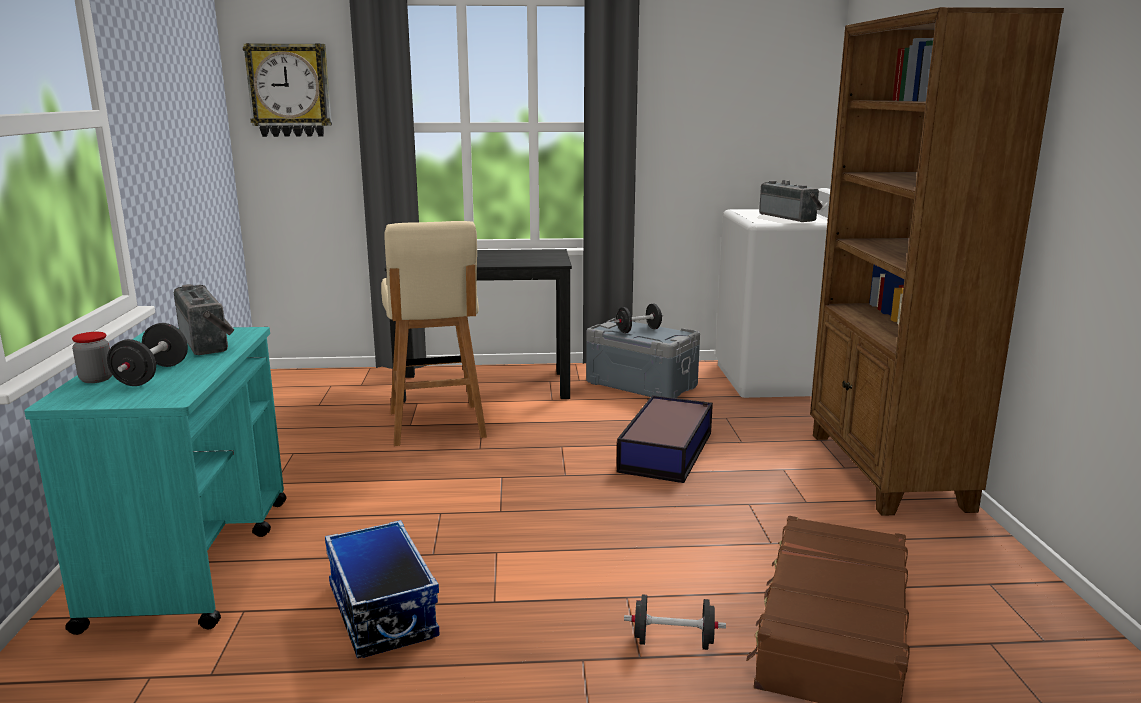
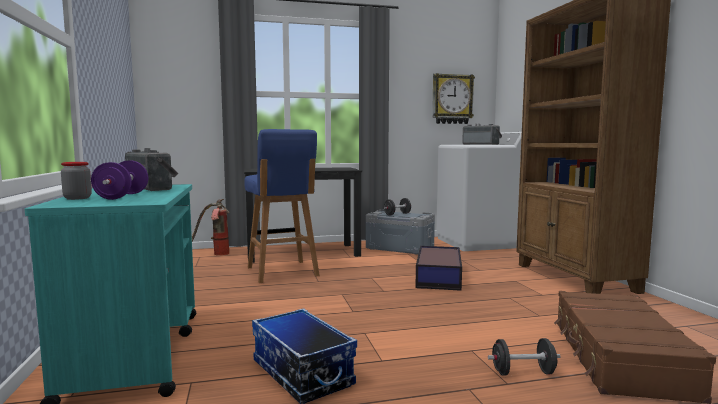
camera: 10 degrees left, 10 degrees down
(152, 375) = (122, 196): black dumbbell -> purple dumbbell
(290, 90) = (176, 68): wall clock -> wall clock (452, 99)
(355, 382) = (215, 254): none -> fire extinguisher
(436, 426) = (282, 272): beige stool -> blue stool

